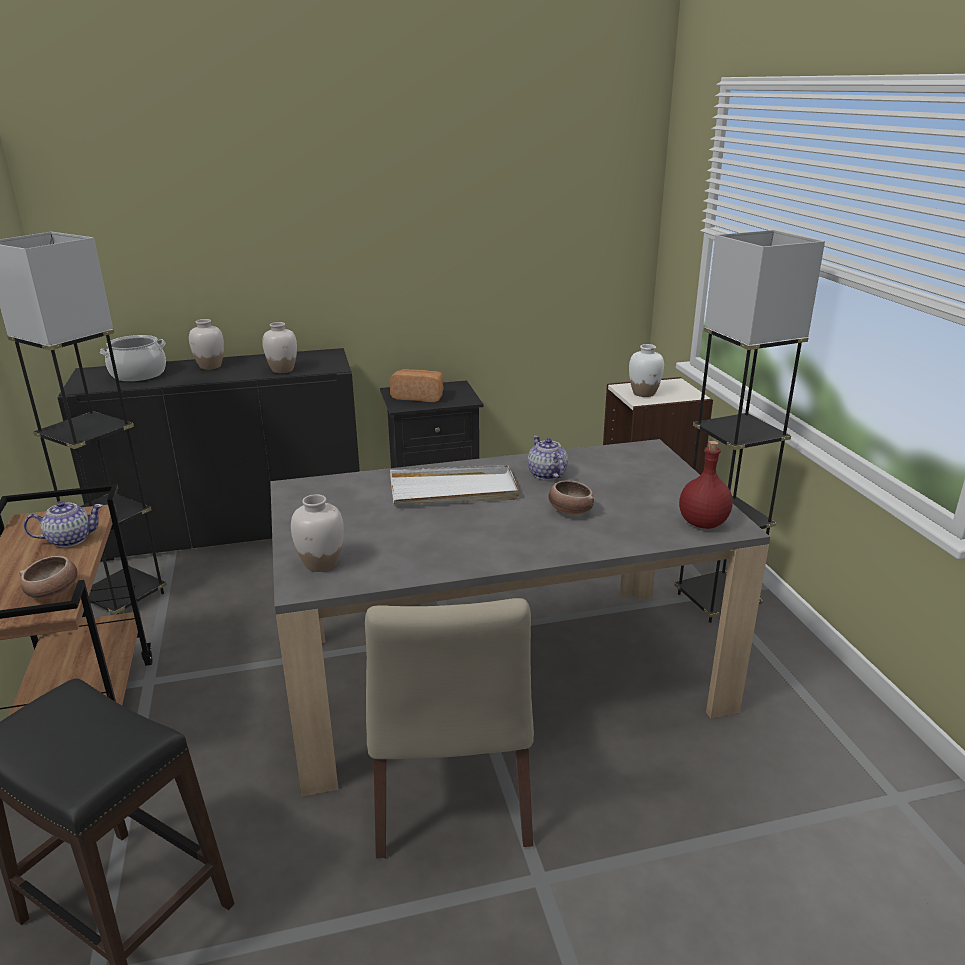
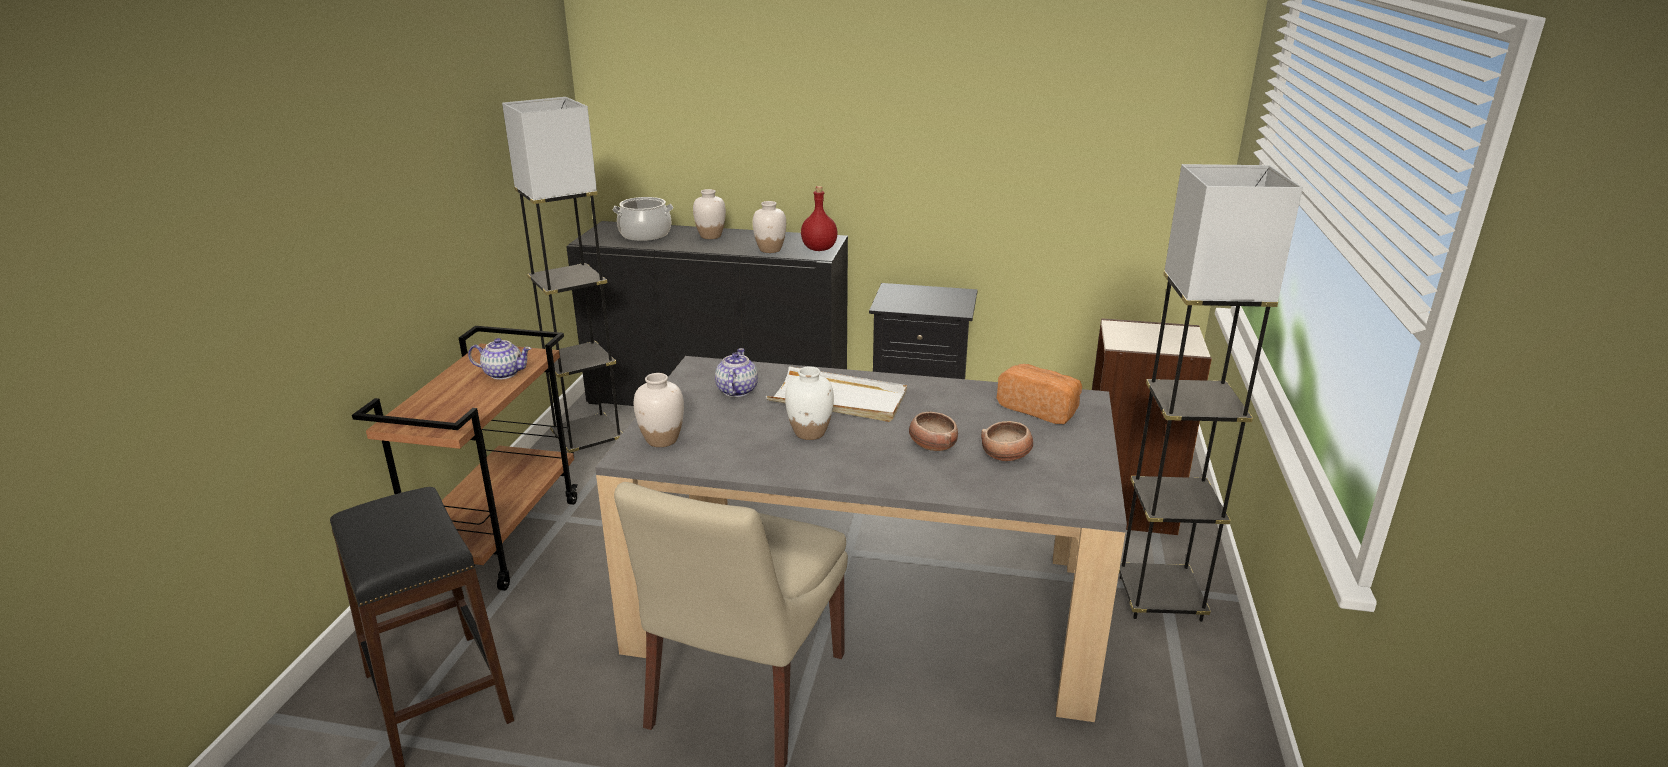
camera: 25 degrees right, 0 degrees up
(54, 592) = (460, 414): bowl -> bowl (1006, 456)
(419, 396) = (912, 298): bread -> bread (1040, 409)
(546, 474) = (945, 403): teapot -> teapot (736, 391)
(644, 393) = (1133, 336): white vase -> white vase (810, 433)
(703, 523) = (1063, 491): red bottle -> red bottle (819, 249)

